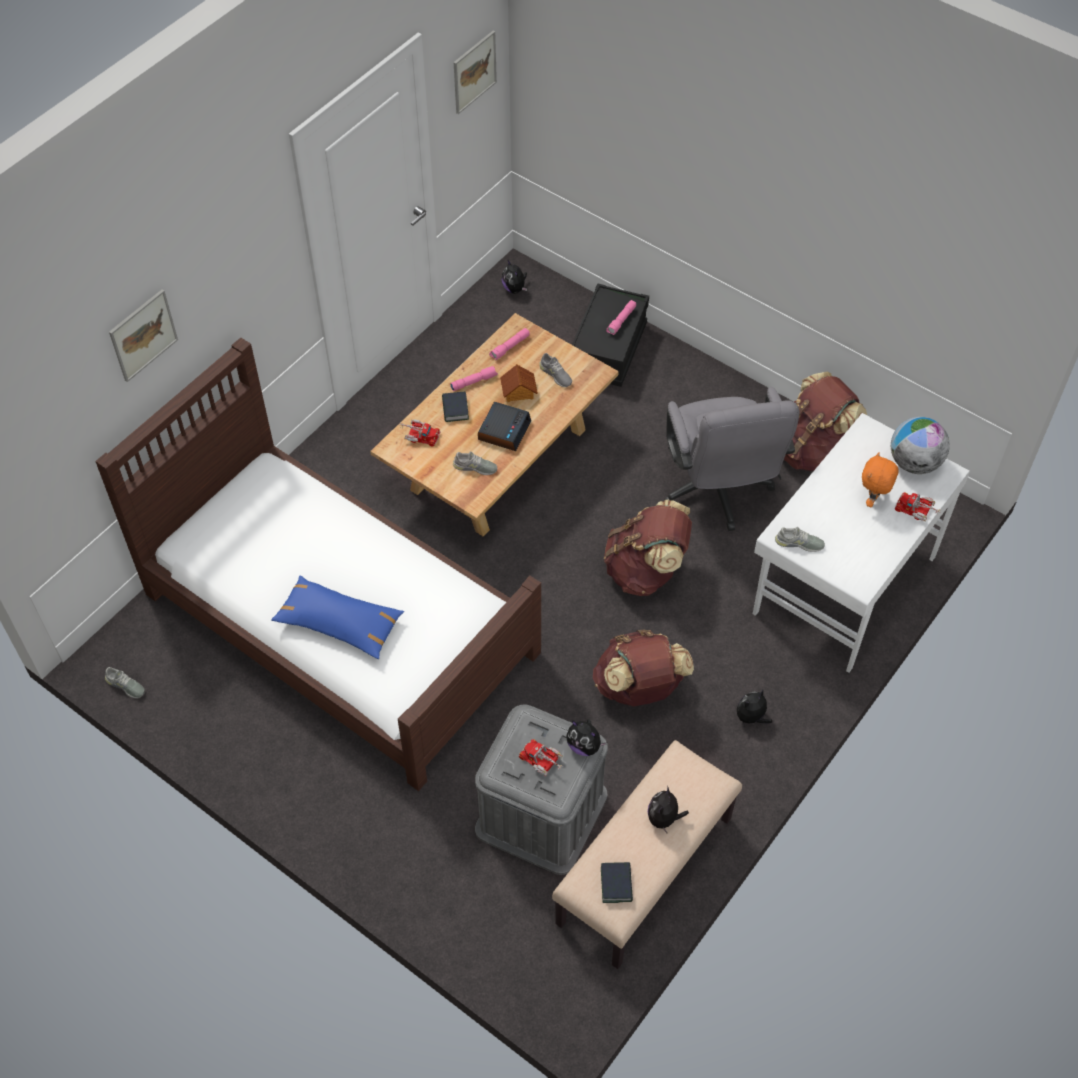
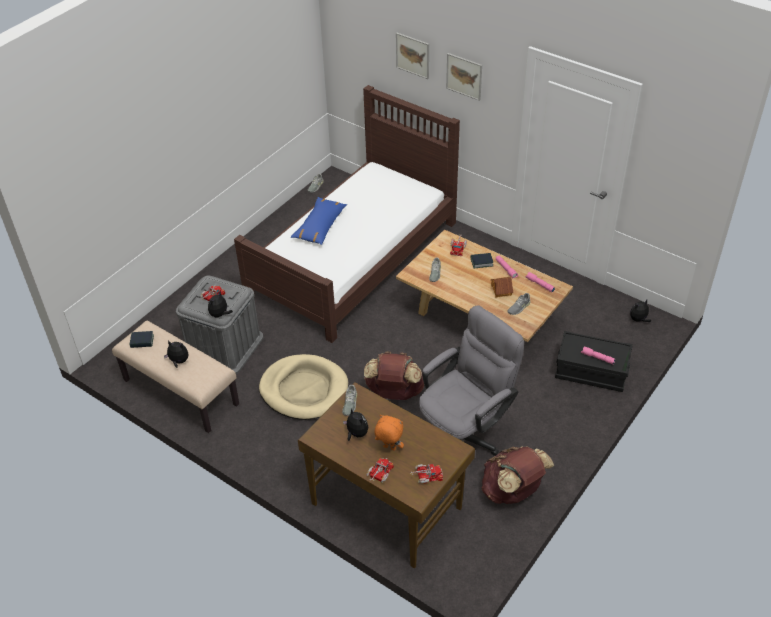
camera: 90 degrees right, 10 degrees down
(474, 72) = (680, 157): picture -> picture (464, 76)
(504, 430) = (467, 285): alarm clock -> none
(639, 688) = (304, 389): brown backpack -> beige dog bed
(718, 492) = (465, 433): grey office chair -> grey office chair turned 150 degrees clockwise
(751, 718) = (279, 446): plush toy -> plush toy (356, 434)
(842, 585) = (386, 504): white desk -> brown desk
(914, 463) = (426, 476): globe -> toy truck

